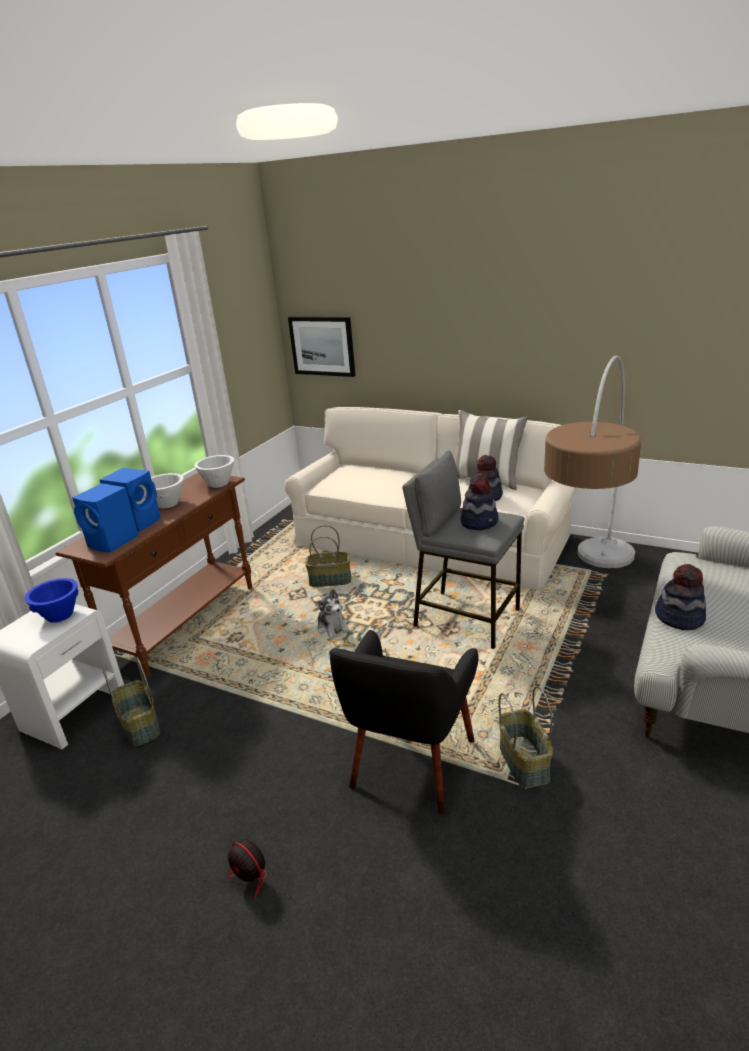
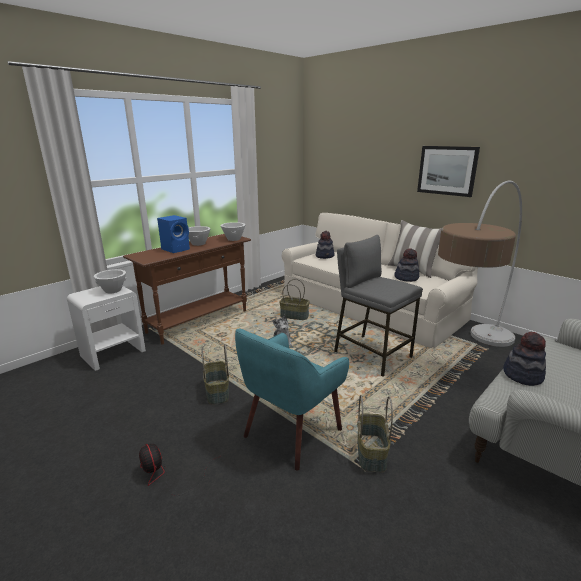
camera: 15 degrees right, 5 degrees down
(60, 615) = (113, 290): blue bowl -> white bowl
(114, 542) = (155, 255): blue speaker -> none
(139, 725) = (142, 368): basket -> basket (216, 392)
(322, 346) = (325, 174): picture -> picture (447, 170)
(411, 764) = (291, 432): black armchair -> turquoise armchair
(479, 522) = (388, 285): hat -> hat (325, 256)

